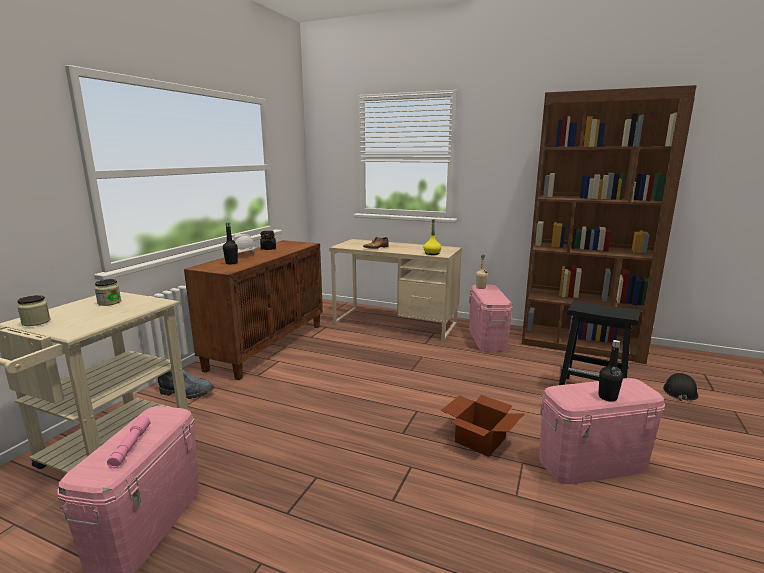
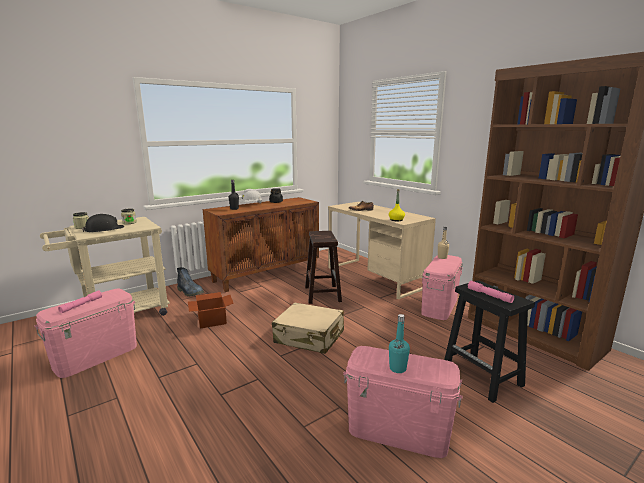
camera: 30 degrees right, 0 degrees up
(362, 353) = (322, 294): none -> brown stool
(407, 403) = (309, 337): none -> beige suitcase
(479, 439) = (329, 378): cardboard box -> cardboard box (212, 320)
(604, 311) = (489, 295): none -> pink flashlight
(607, 397) = (397, 368): black bottle -> turquoise bottle
(679, 391) = (592, 407): black hard hat -> black hard hat (104, 229)

